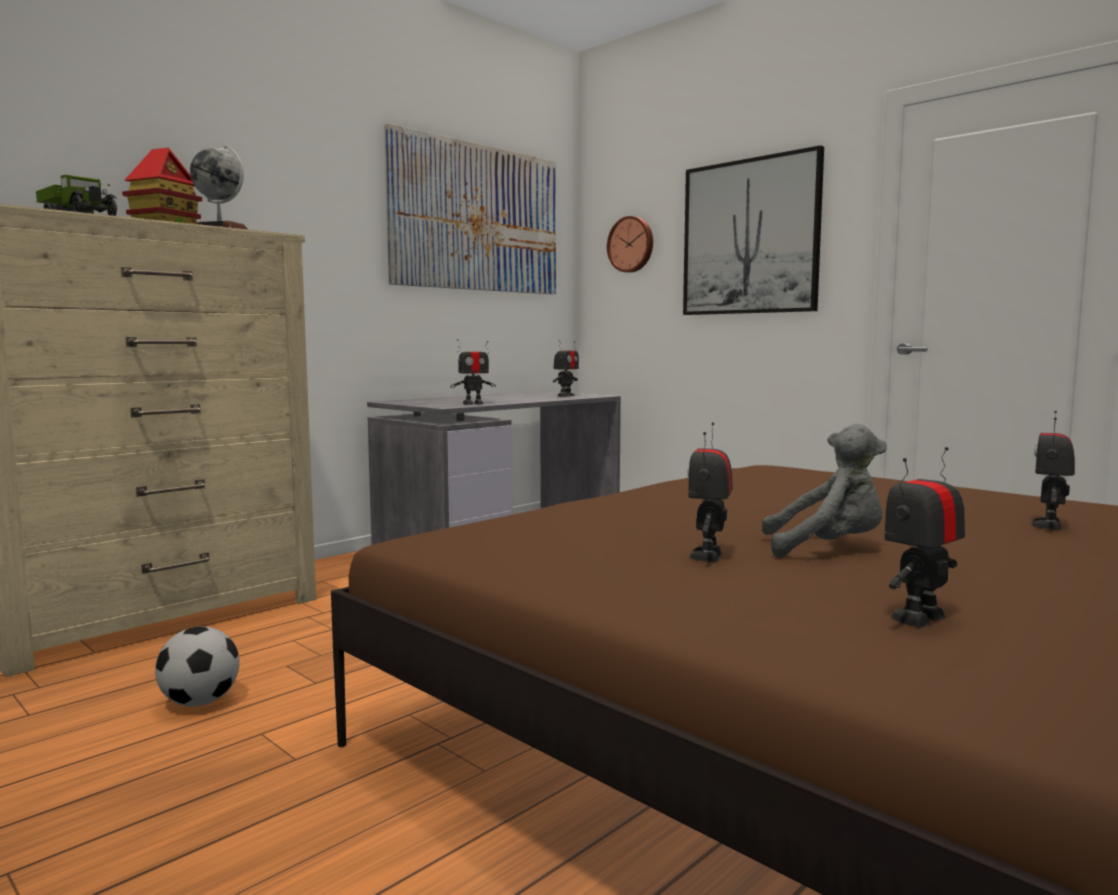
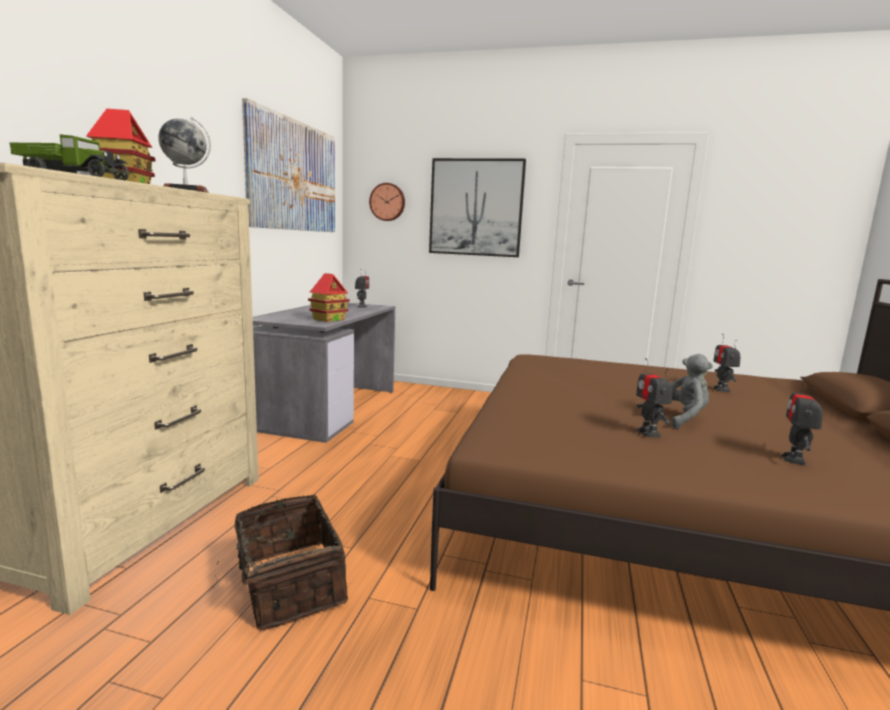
camera: 30 degrees left, 5 degrees up
(200, 702) = (288, 587): football -> basket
(473, 403) = (329, 319): toy robot -> toy house

